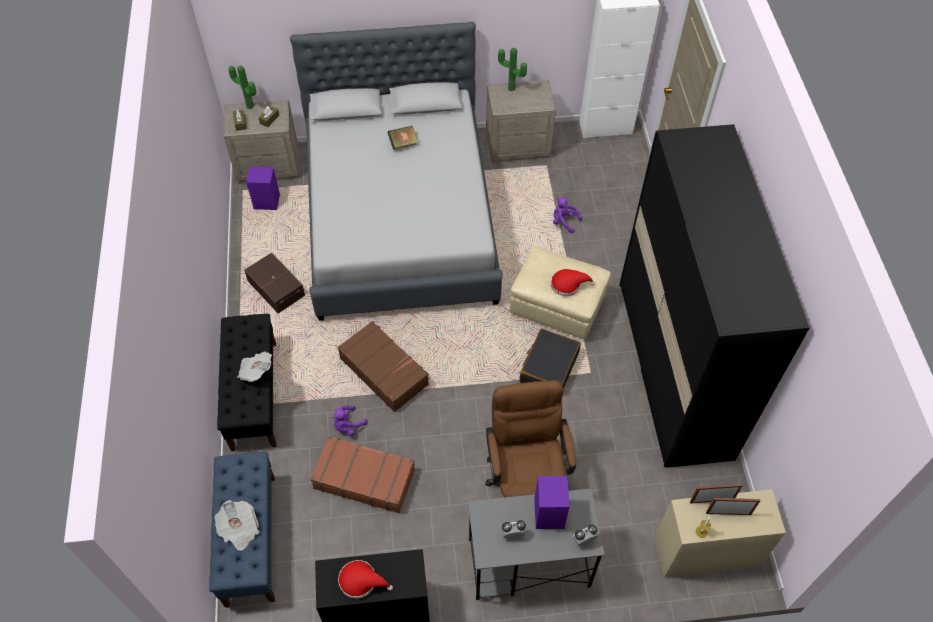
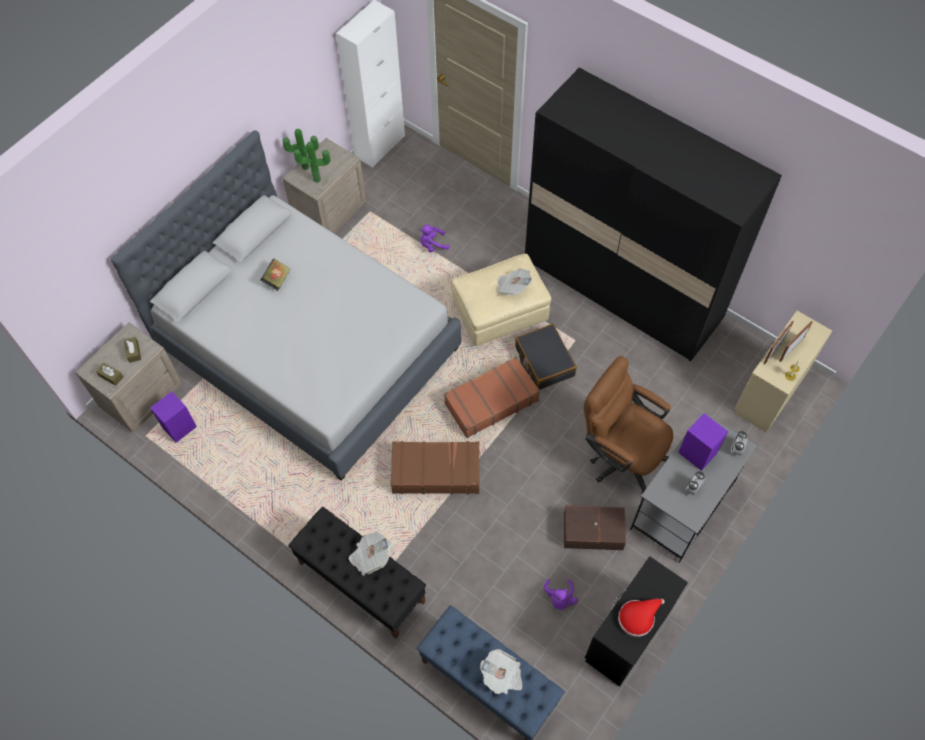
camera: 45 degrees left, 5 degrees up
(249, 107) = (101, 356): potted plant -> potted plant (317, 181)
(276, 287) = (275, 487): brown storage box -> brown storage box (592, 530)
(348, 425) = (458, 535): purple plush toy -> purple plush toy (559, 598)
(364, 478) = (514, 559): brown suitcase -> brown suitcase (491, 401)
(568, 284) = (512, 287): red hat -> newspaper

